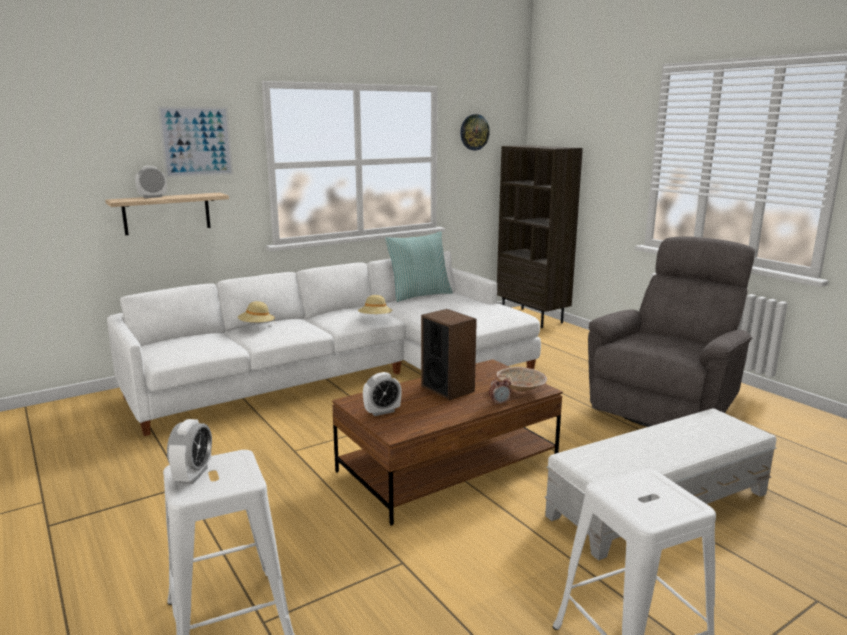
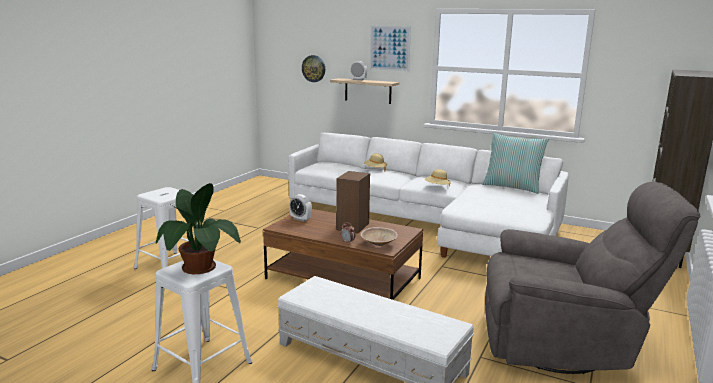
camera: 60 degrees right, 0 degrees up
(193, 475) = (161, 191): alarm clock -> none
(474, 132) = (638, 53): wall clock -> wall clock (313, 68)
(649, 492) = (199, 268): none -> potted plant

